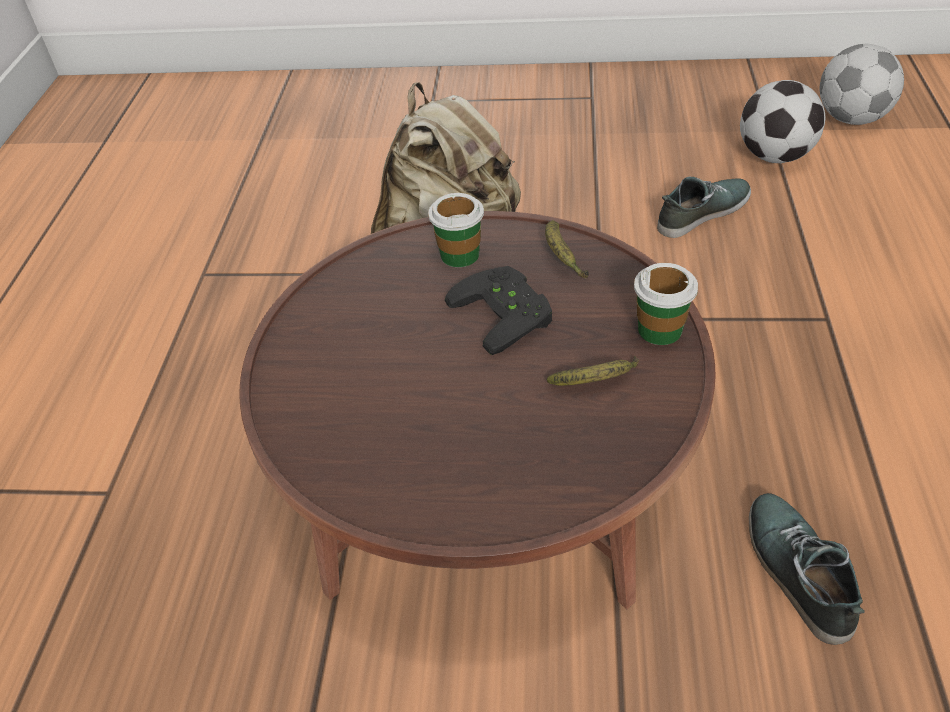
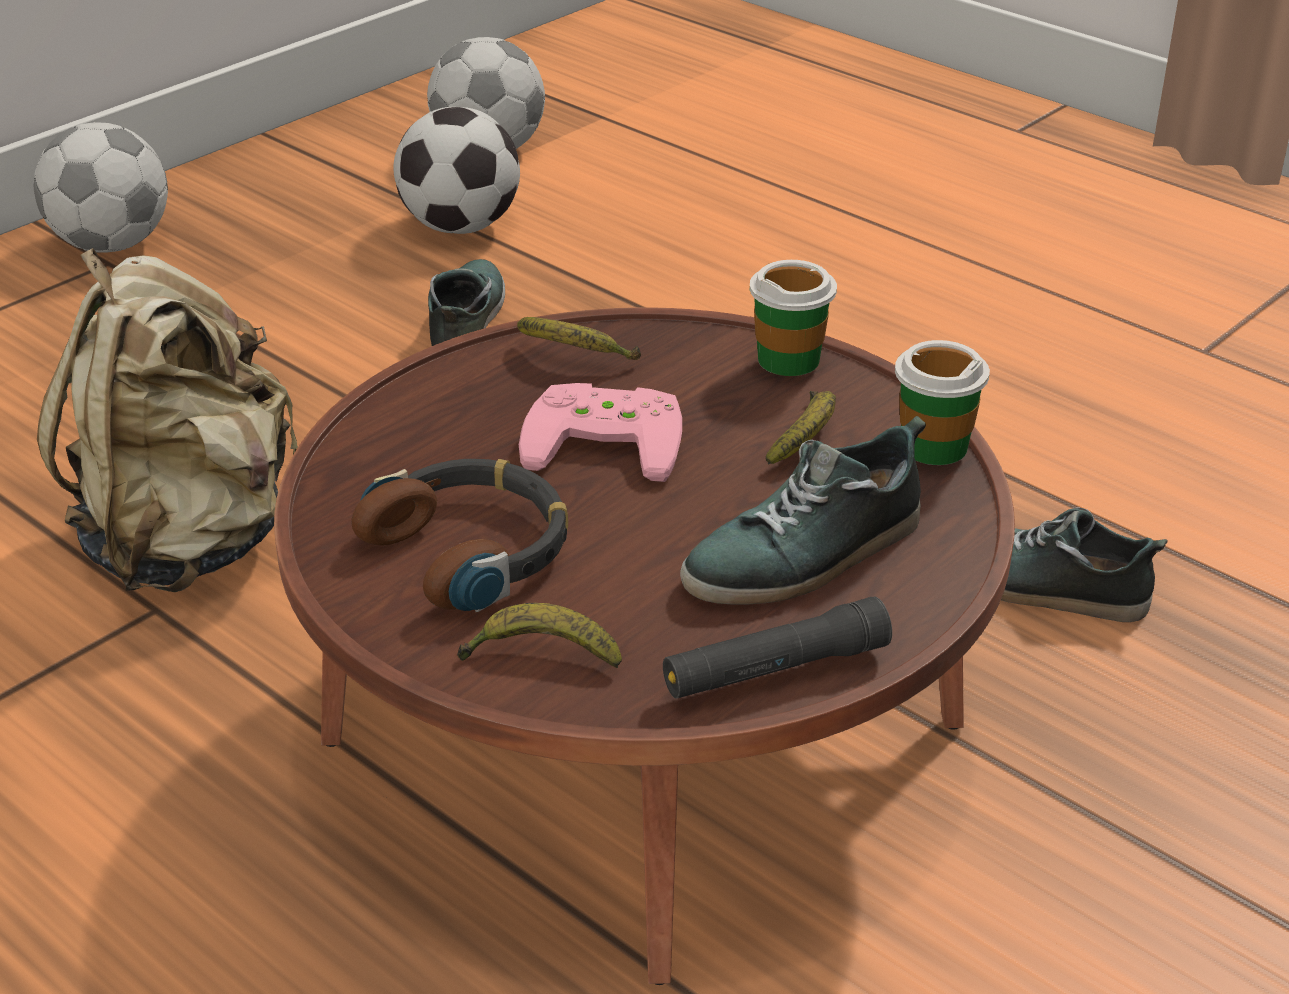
camera: 55 degrees left, 10 degrees down
(308, 401) = (541, 655): none -> banana
(367, 327) = (472, 549): none -> headphones
(368, 492) = (775, 669): none -> black flashlight
(460, 254) = (446, 420): cup -> cup (933, 446)
(488, 446) = (806, 555): none -> shoe
(507, 312) = (607, 438): black game controller -> pink game controller
(605, 89) = (112, 245): none -> football

